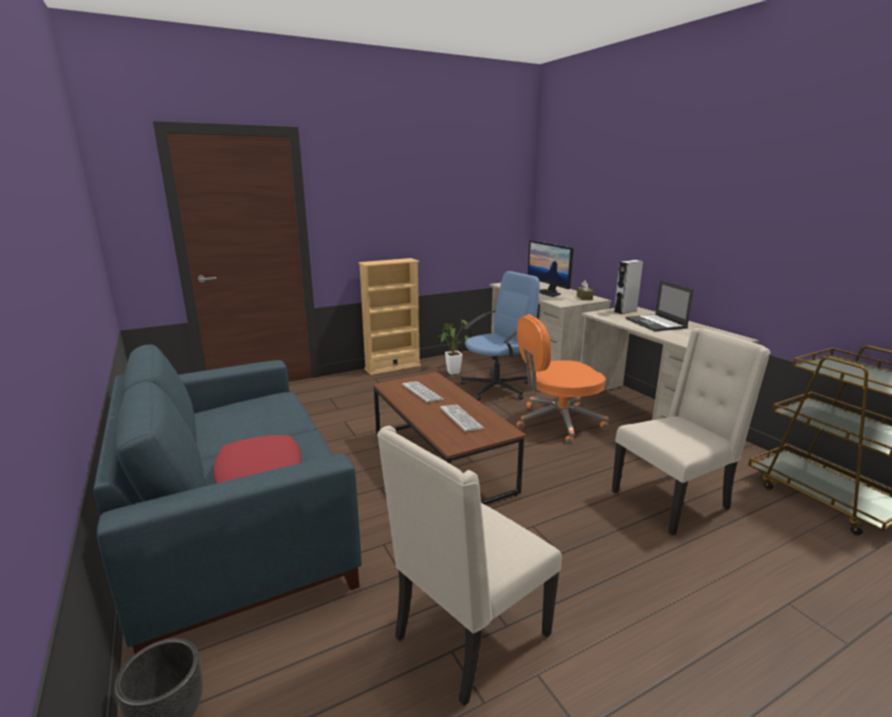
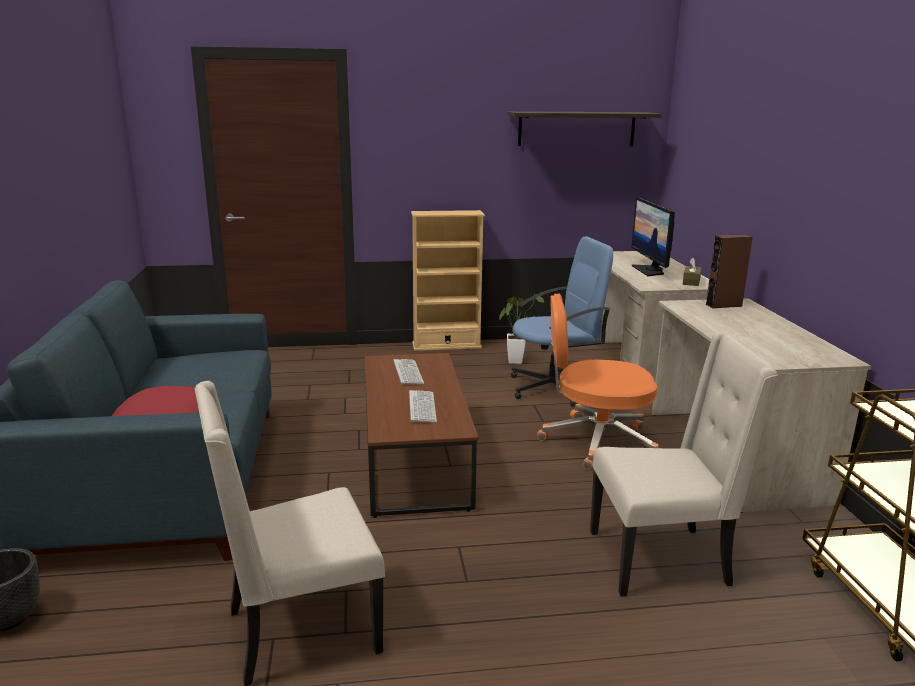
camera: 20 degrees right, 0 degrees up
(475, 191) = (576, 129): none -> shelf
(625, 311) = (723, 305): grey speaker -> brown speaker
(656, 323) = (745, 326): laptop -> none

